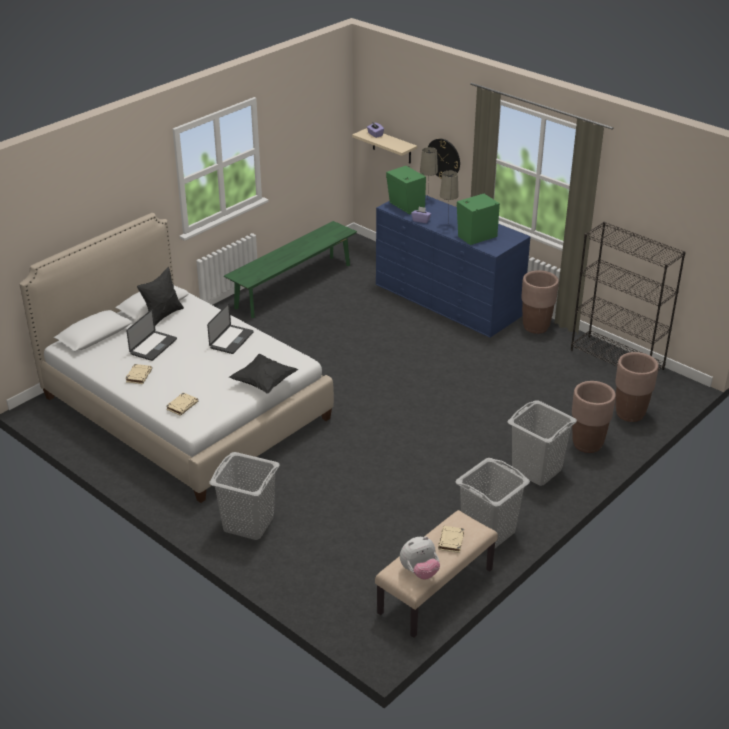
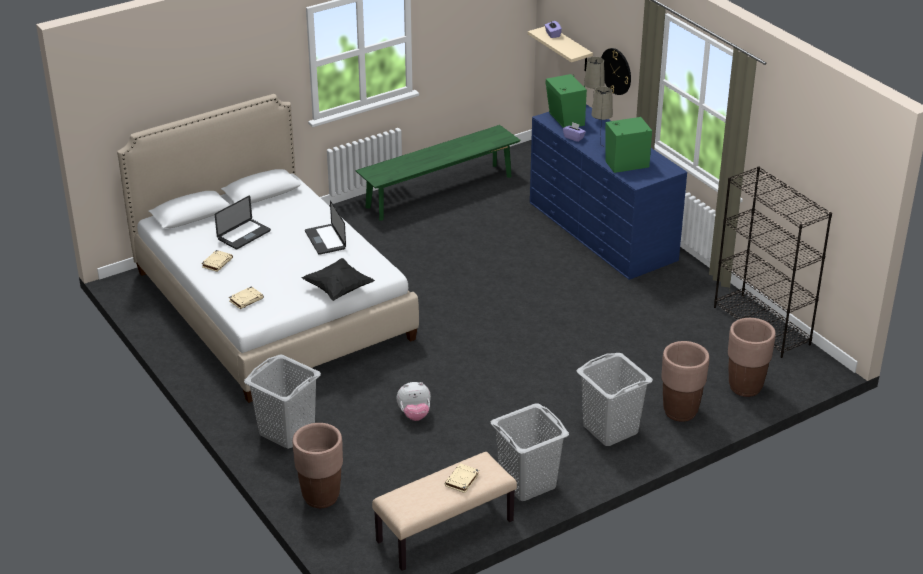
camera: 15 degrees right, 0 degrees up
(163, 315) = (267, 204): black pillow -> none
(231, 340) = (325, 240): laptop -> laptop turned 120 degrees clockwise
(419, 572) = (415, 504): plush toy -> plush toy (414, 415)
(536, 327) = (687, 276): brown planter -> brown planter (321, 497)

